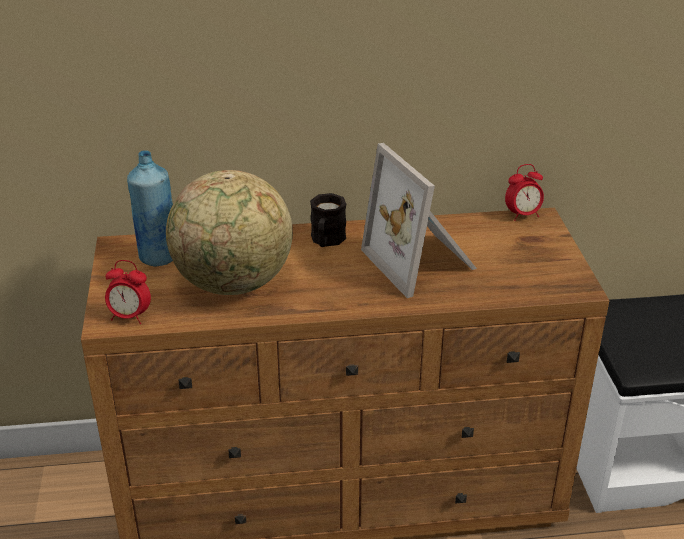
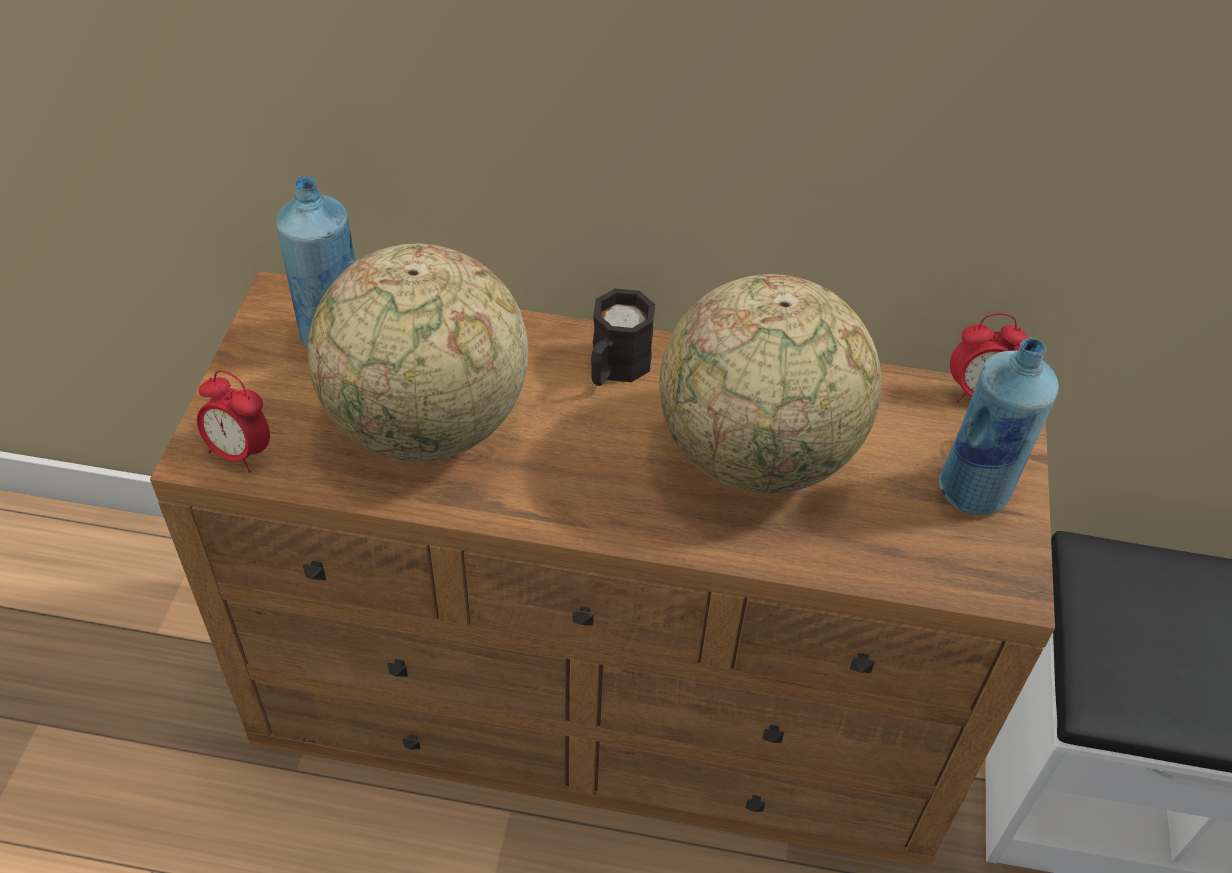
camera: 15 degrees right, 15 degrees up
(422, 261) = (757, 455): picture frame -> globe
(542, 254) = (974, 492): none -> blue bottle

